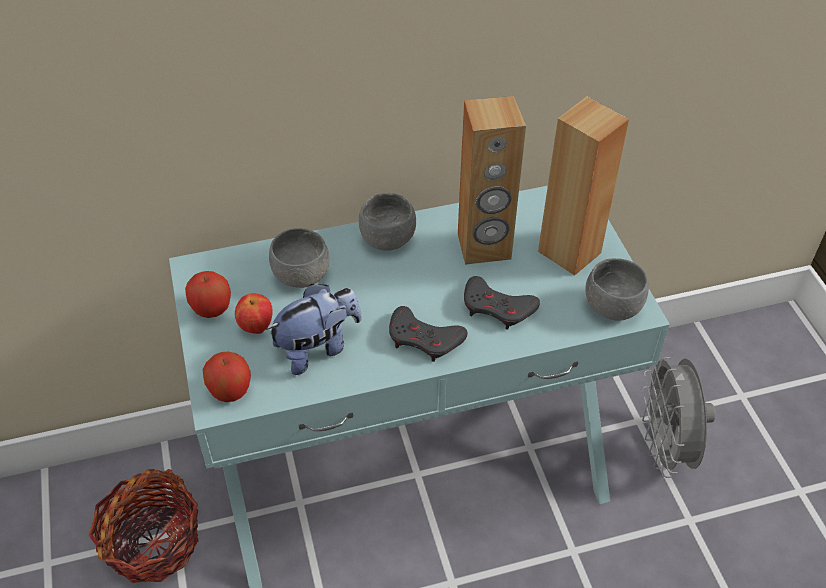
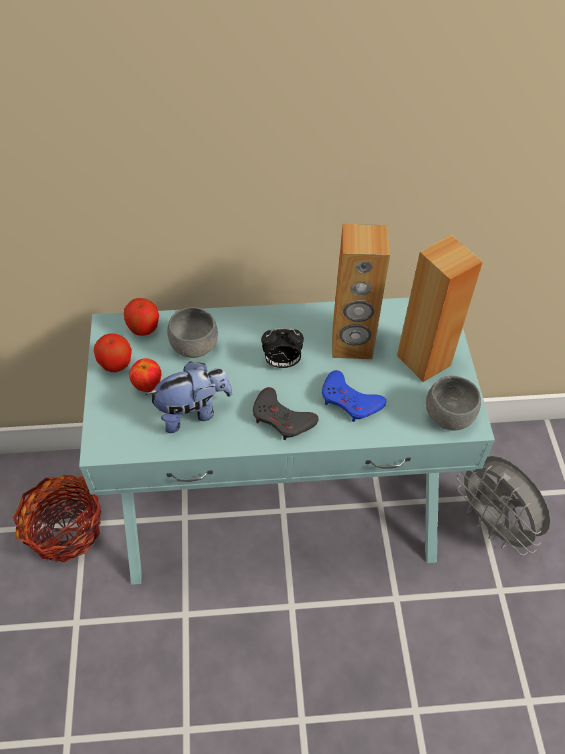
camera: 10 degrees right, 5 degrees up
(230, 390) = (114, 437): apple -> apple (144, 328)
(387, 239) = (273, 325): grey bowl -> none
(408, 278) = (282, 363): none -> alarm clock
(497, 307) = (350, 401): grey game controller -> blue game controller
(665, 448) = (494, 525): grey fan -> grey fan turned 45 degrees counterclockwise

